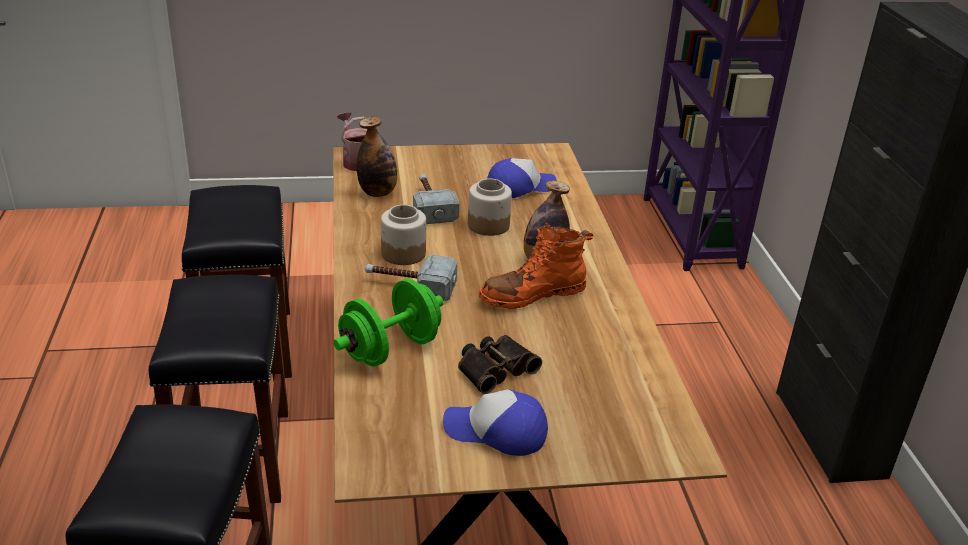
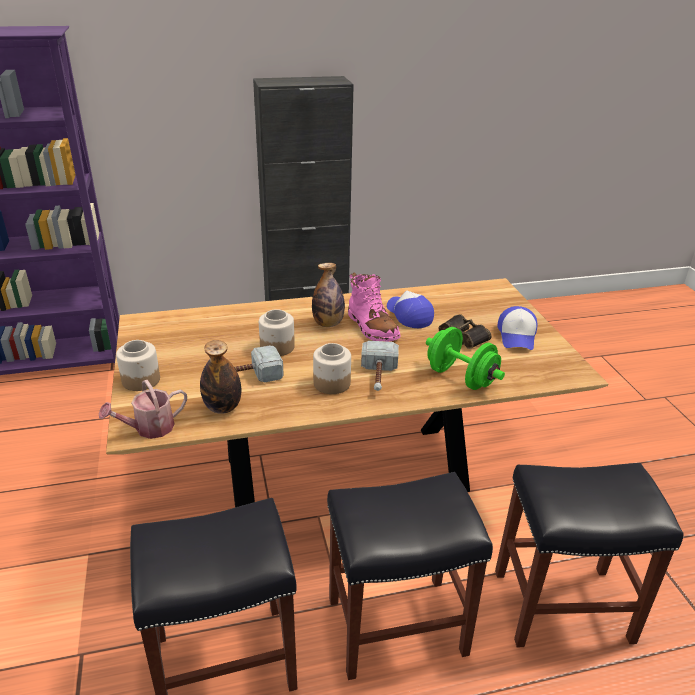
camera: 95 degrees left, 0 degrees up
(437, 156) = (141, 380): none -> jar
(520, 187) = (209, 335): cap -> cap (409, 315)
(532, 295) = (372, 327): orange boot -> pink boot

